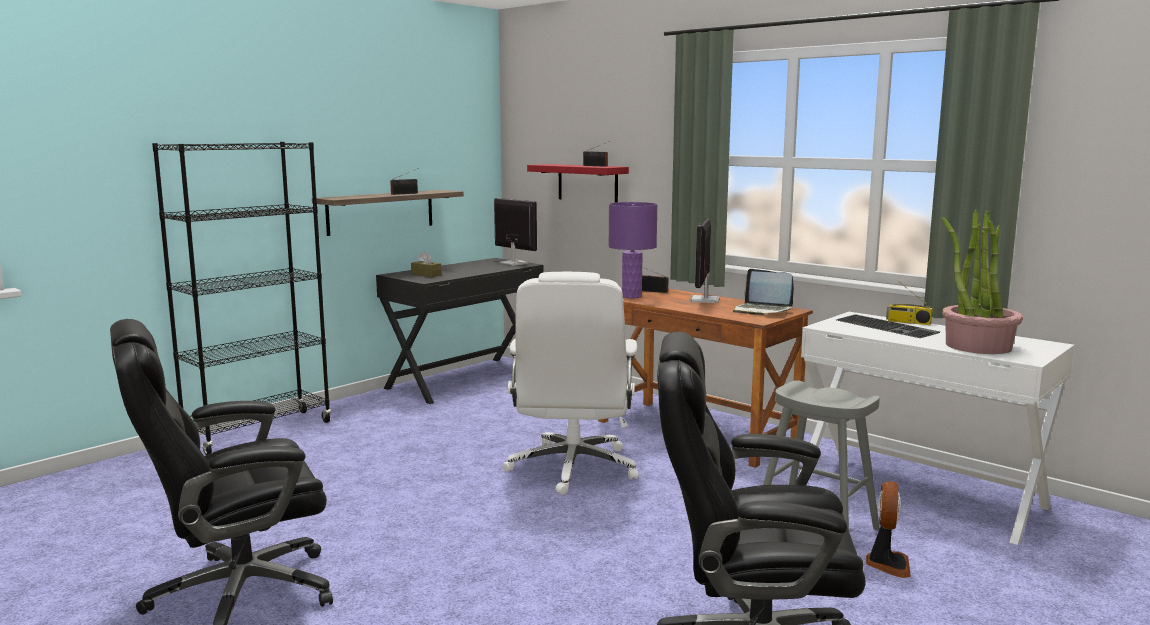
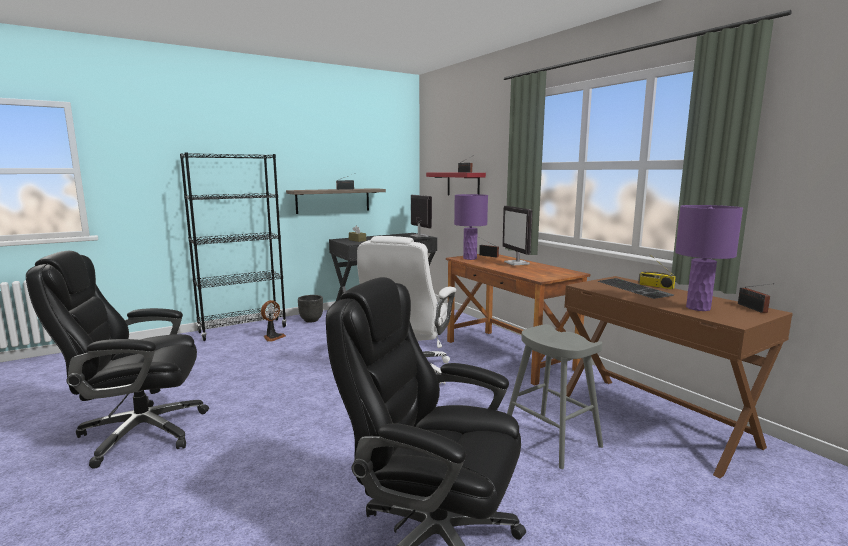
camera: 15 degrees right, 0 degrees up
(362, 408) = (311, 320): none -> black planter
(704, 300) = (517, 263): monitor -> monitor turned 45 degrees counterclockwise
(761, 310) = (550, 272): laptop -> none
(887, 564) = (593, 478): fan -> fan (273, 337)
(919, 492) = (654, 420): white desk -> brown desk
(977, 346) = (698, 308): potted plant -> purple table lamp
(1033, 342) = (753, 308): none -> radio

